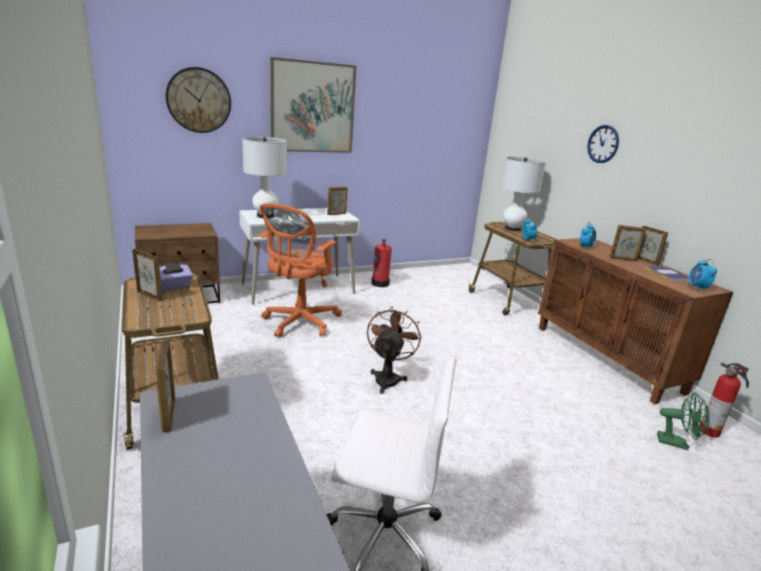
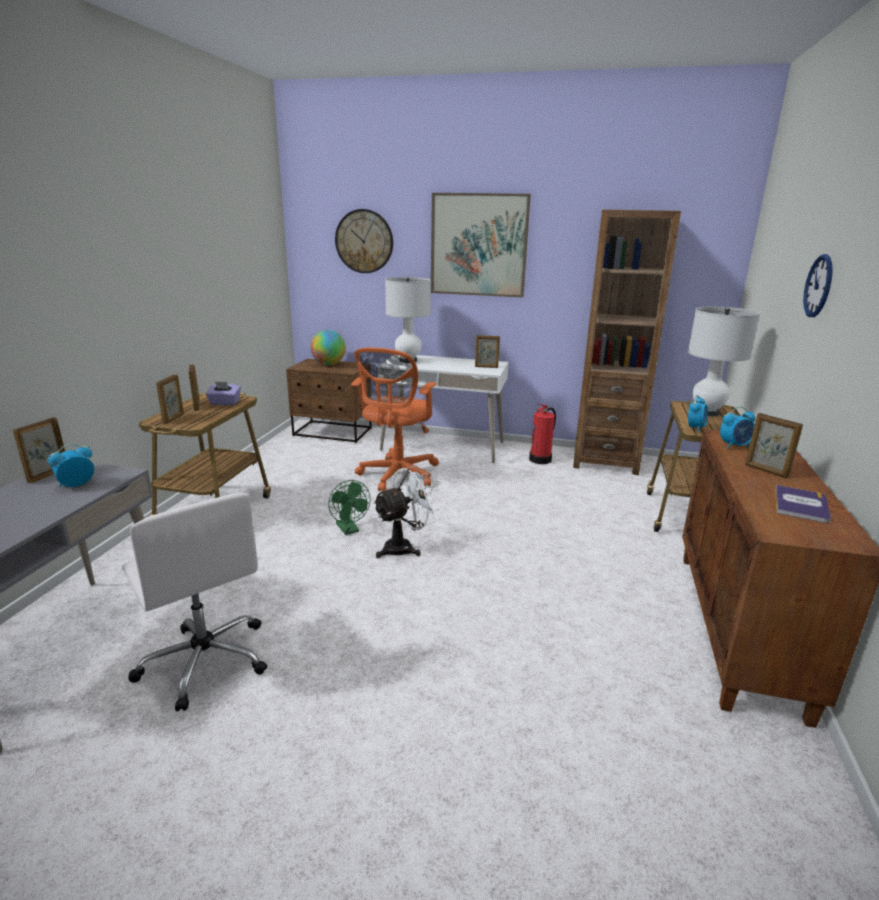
camera: 40 degrees right, 0 degrees up
(172, 229) = (328, 364): none -> globe
(299, 323) = (397, 476): orange office chair -> orange office chair turned 45 degrees counterclockwise
(388, 378) = (404, 547): brown fan -> white fan
(419, 275) = (605, 461): none -> brown bookcase
(645, 261) = (807, 482): picture frame -> picture frame (174, 419)
(677, 443) = (670, 766): green fan -> green fan (349, 530)
(697, 288) = (811, 533): alarm clock -> alarm clock (76, 485)
(710, 432) = (764, 786): fire extinguisher -> none

